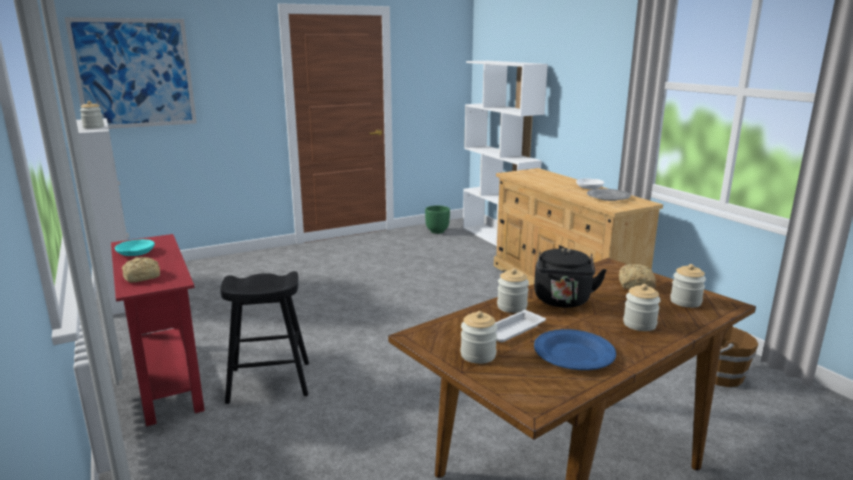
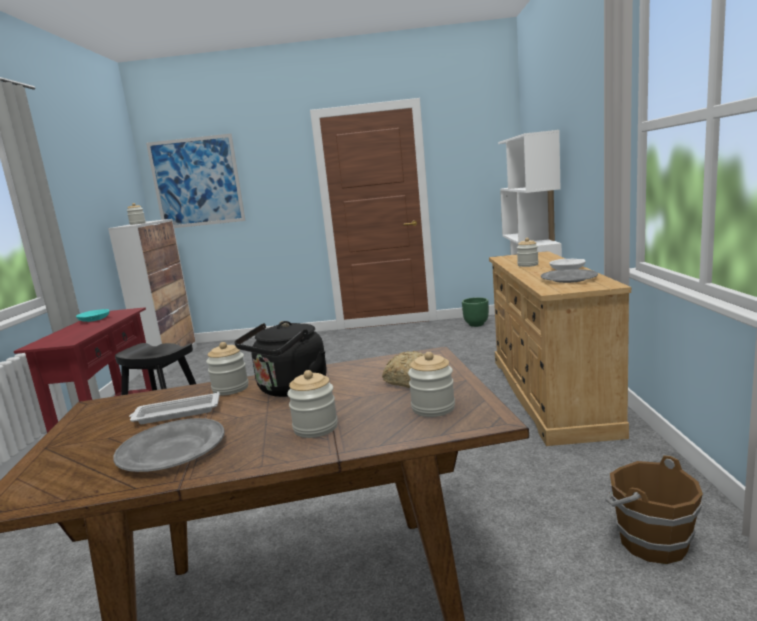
camera: 30 degrees right, 5 degrees down
(143, 277) = (60, 337): bread -> none
(478, 355) = (93, 434): jar -> jar (527, 265)
(573, 354) = (171, 450): blue plate -> grey plate

